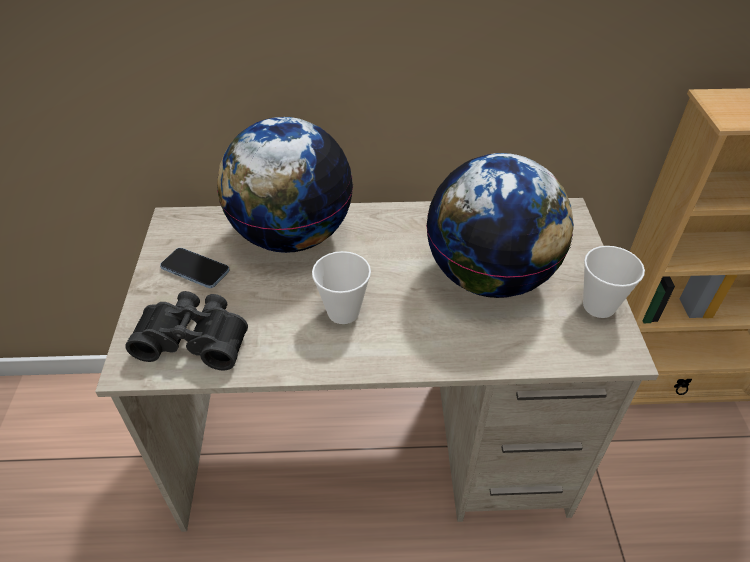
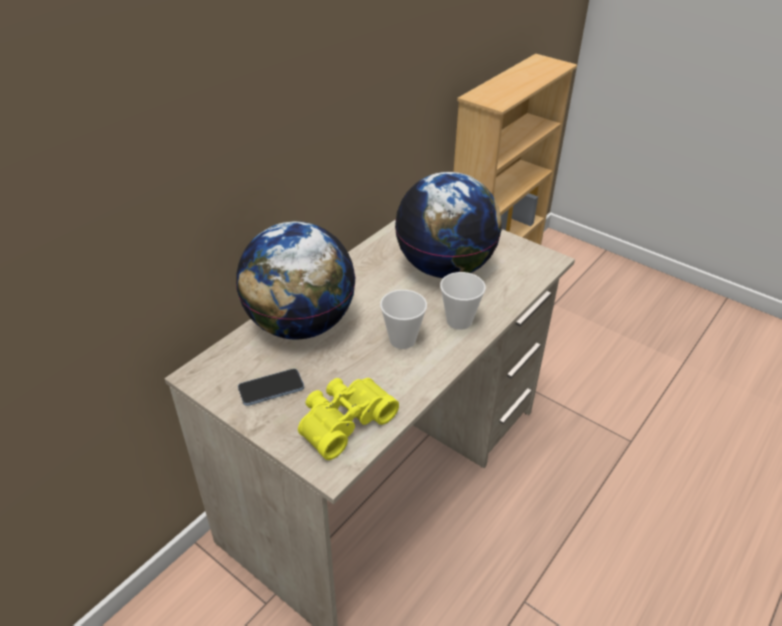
camera: 50 degrees left, 5 degrees down
(195, 338) = (343, 421): black binoculars -> yellow binoculars
(599, 306) = (511, 246): cup -> cup (459, 321)

